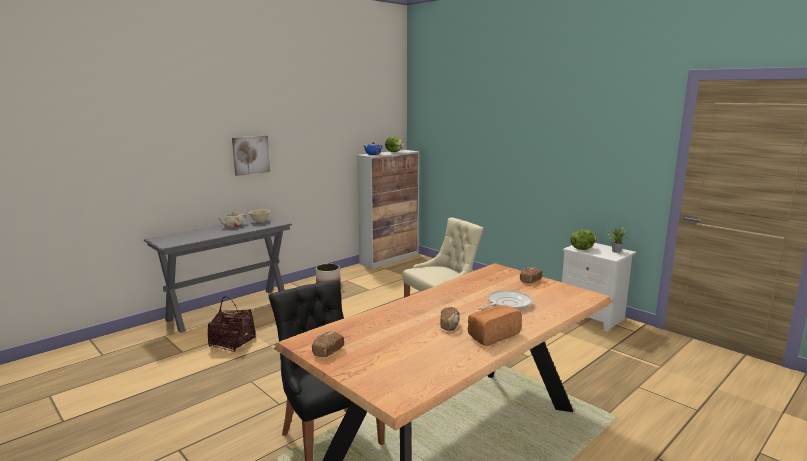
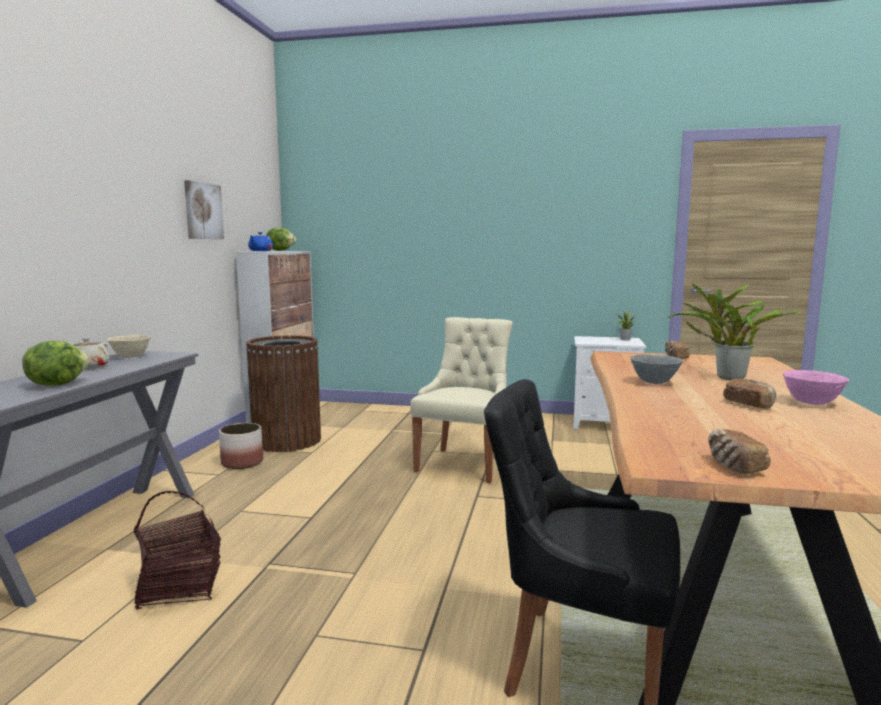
camera: 35 degrees left, 5 degrees down
(250, 155) = (96, 232): picture -> picture (202, 211)
(367, 279) = (287, 440): none -> brown trash can
(448, 297) = (655, 383): none -> grey bowl
(492, 335) = (812, 403): bread -> pink bowl
(507, 304) = (726, 377): frying pan -> potted plant
(581, 249) = (592, 341): lettuce -> lettuce (57, 384)

